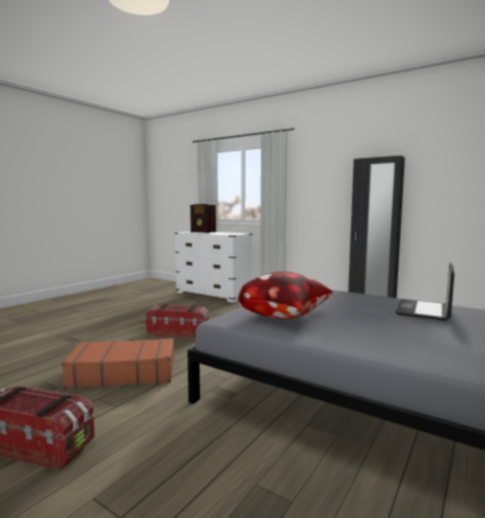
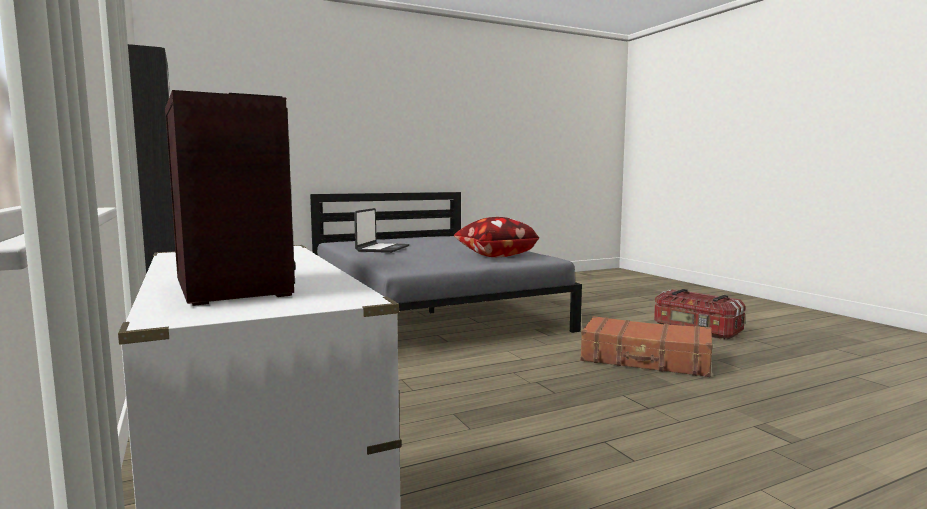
camera: 150 degrees left, 0 degrees up
(178, 333) = (552, 402): storage box -> none
(424, 311) = (382, 249): laptop -> laptop turned 45 degrees counterclockwise

